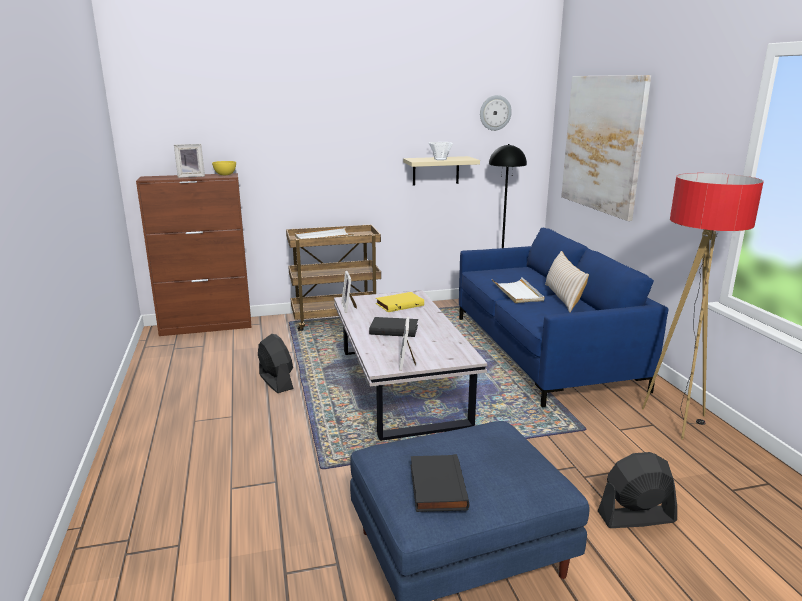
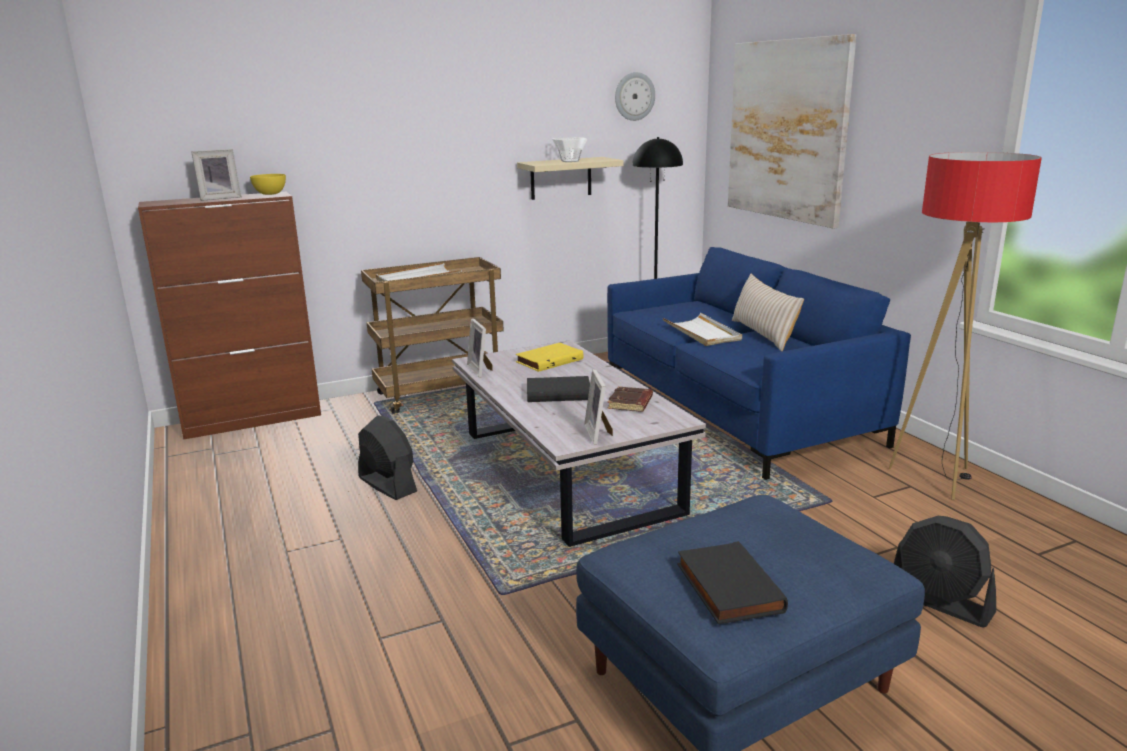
camera: 10 degrees left, 0 degrees up
(441, 342) = (631, 403): none -> brown book
(636, 517) = (940, 602): black fan -> black fan turned 120 degrees counterclockwise

